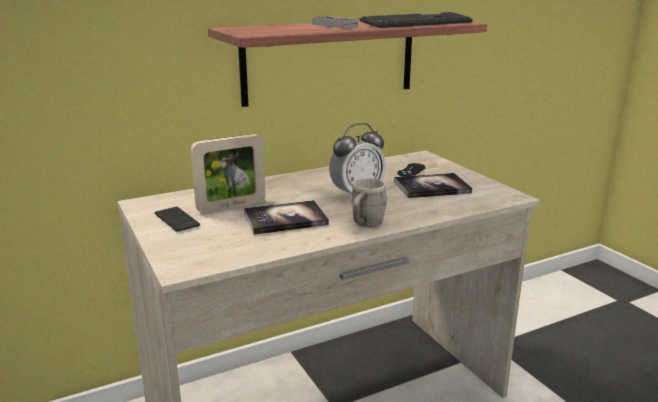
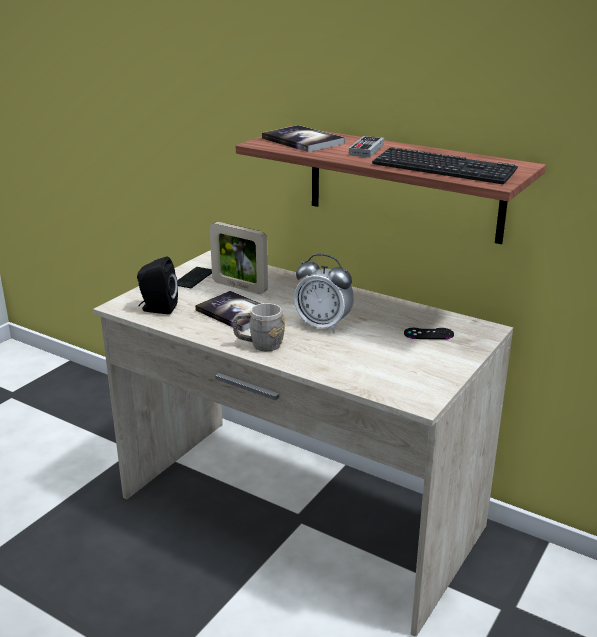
camera: 60 degrees right, 5 degrees up
(221, 251) = (157, 309): none -> black speaker
(431, 187) = (390, 354): book -> book (302, 141)

